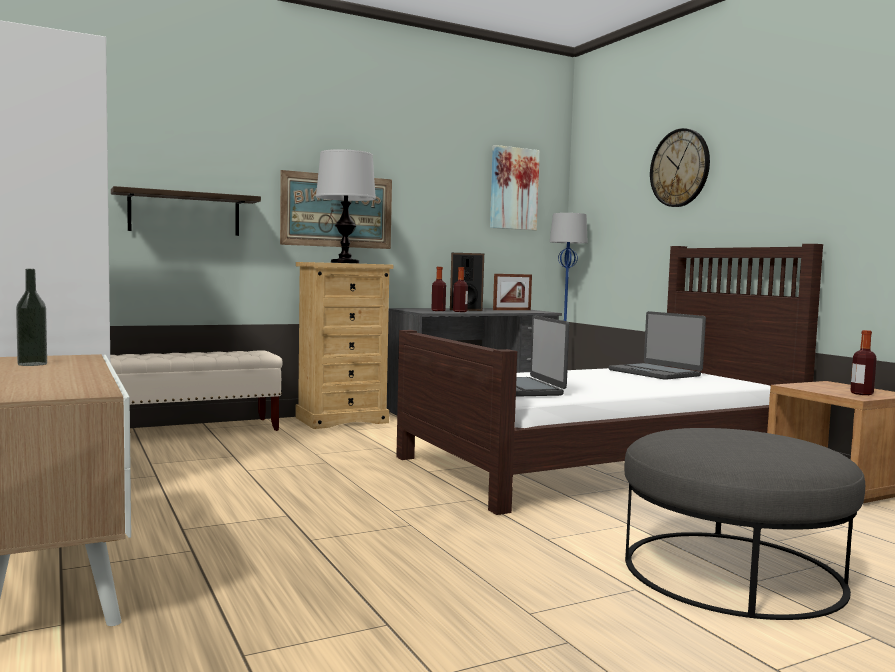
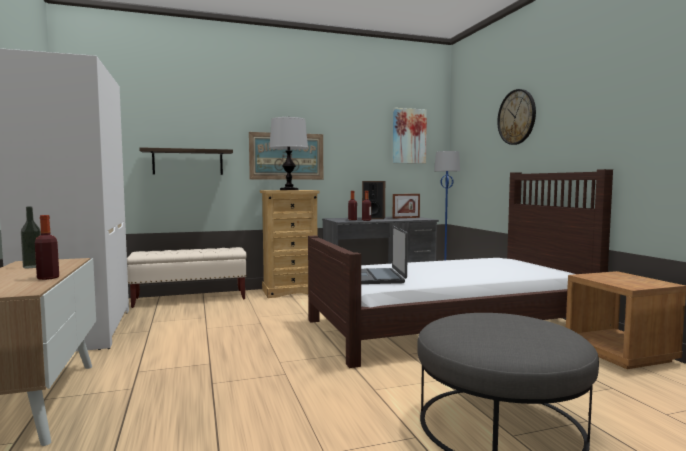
camera: 10 degrees right, 0 degrees up
(655, 373) = (491, 263): laptop -> none
(861, 394) = (636, 283): bottle -> bottle (48, 278)

